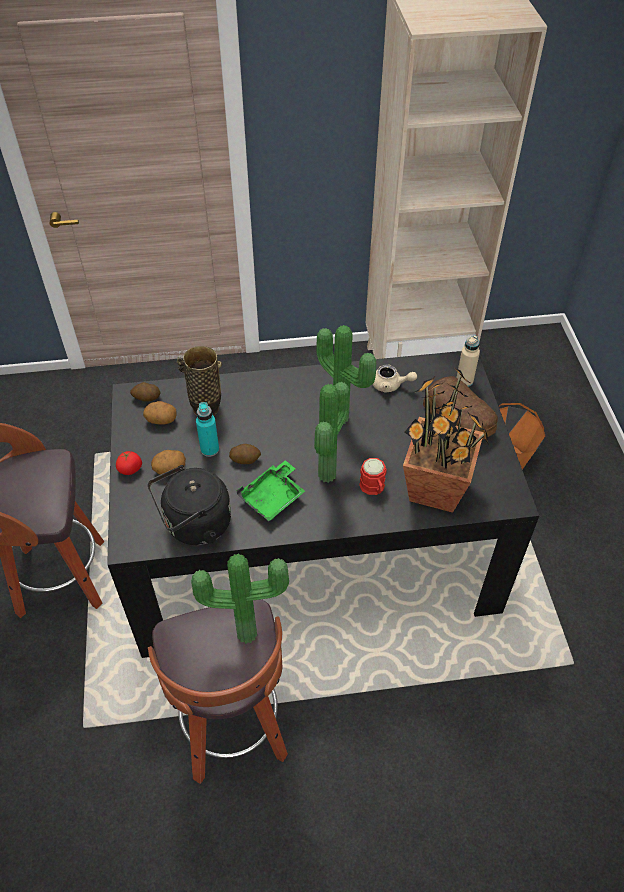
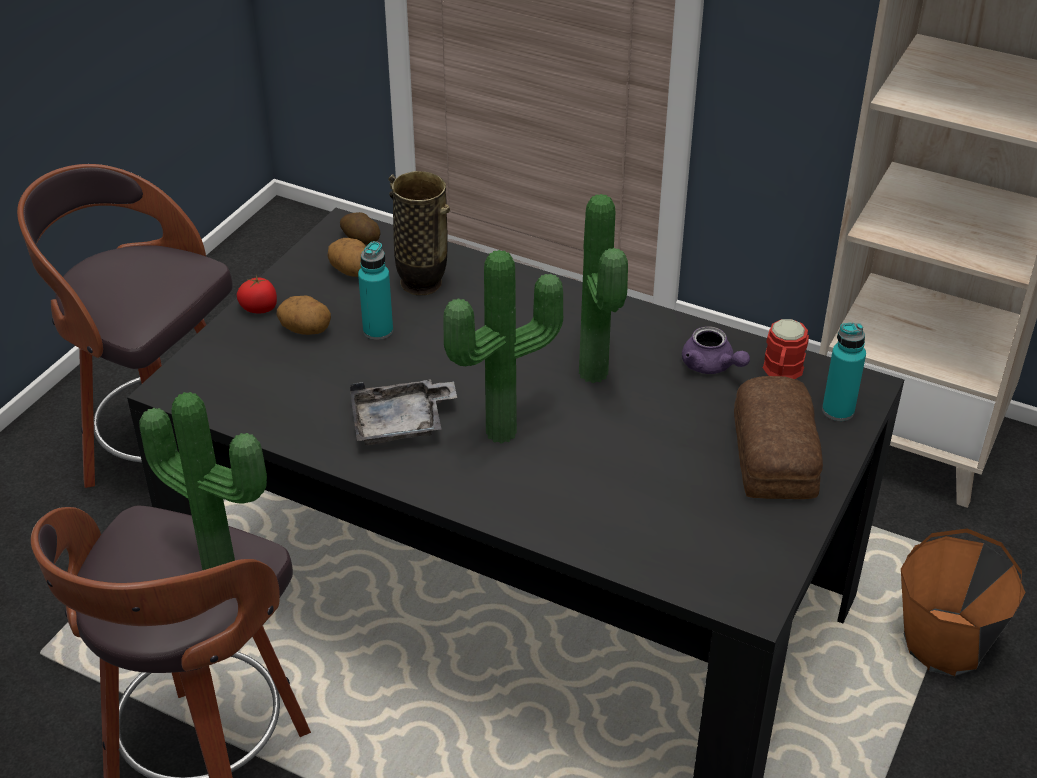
camera: 35 degrees right, 10 degrees down
(194, 525) = (270, 406): black kettle -> none
(245, 459) = (411, 363): potato -> none
(273, 497) = (401, 423): green tray -> grey tray
(373, 488) = (550, 480): red mug -> red mug (781, 372)
(390, 385) = (711, 366): beige teapot -> purple teapot
(436, 491) = (640, 528): potted plant -> none
(464, 381) = (838, 411): beige bottle -> turquoise bottle

